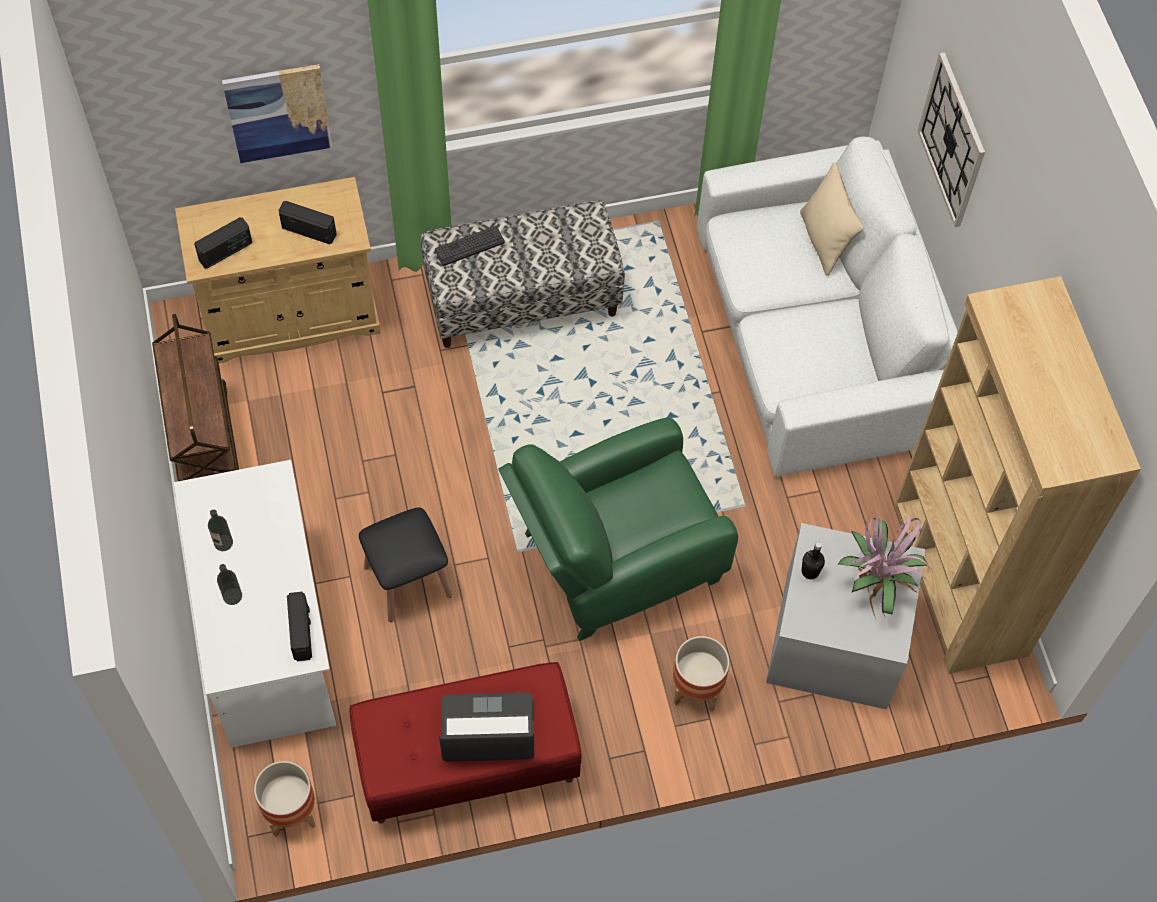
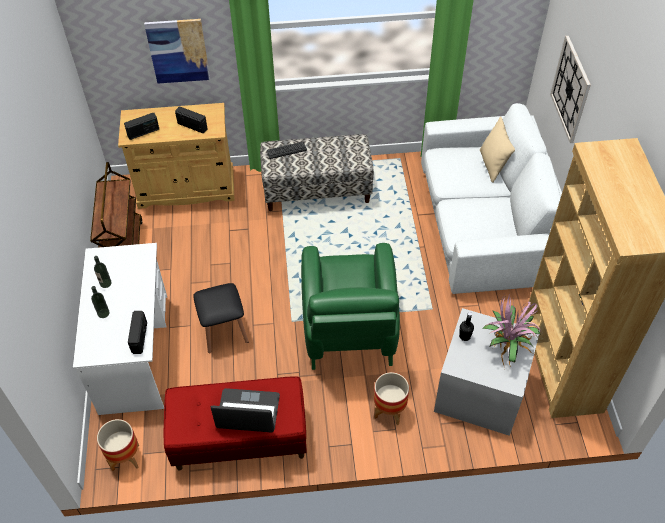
camera: 10 degrees right, 10 degrees down
(614, 559) = (349, 331): green armchair -> green armchair turned 75 degrees counterclockwise

